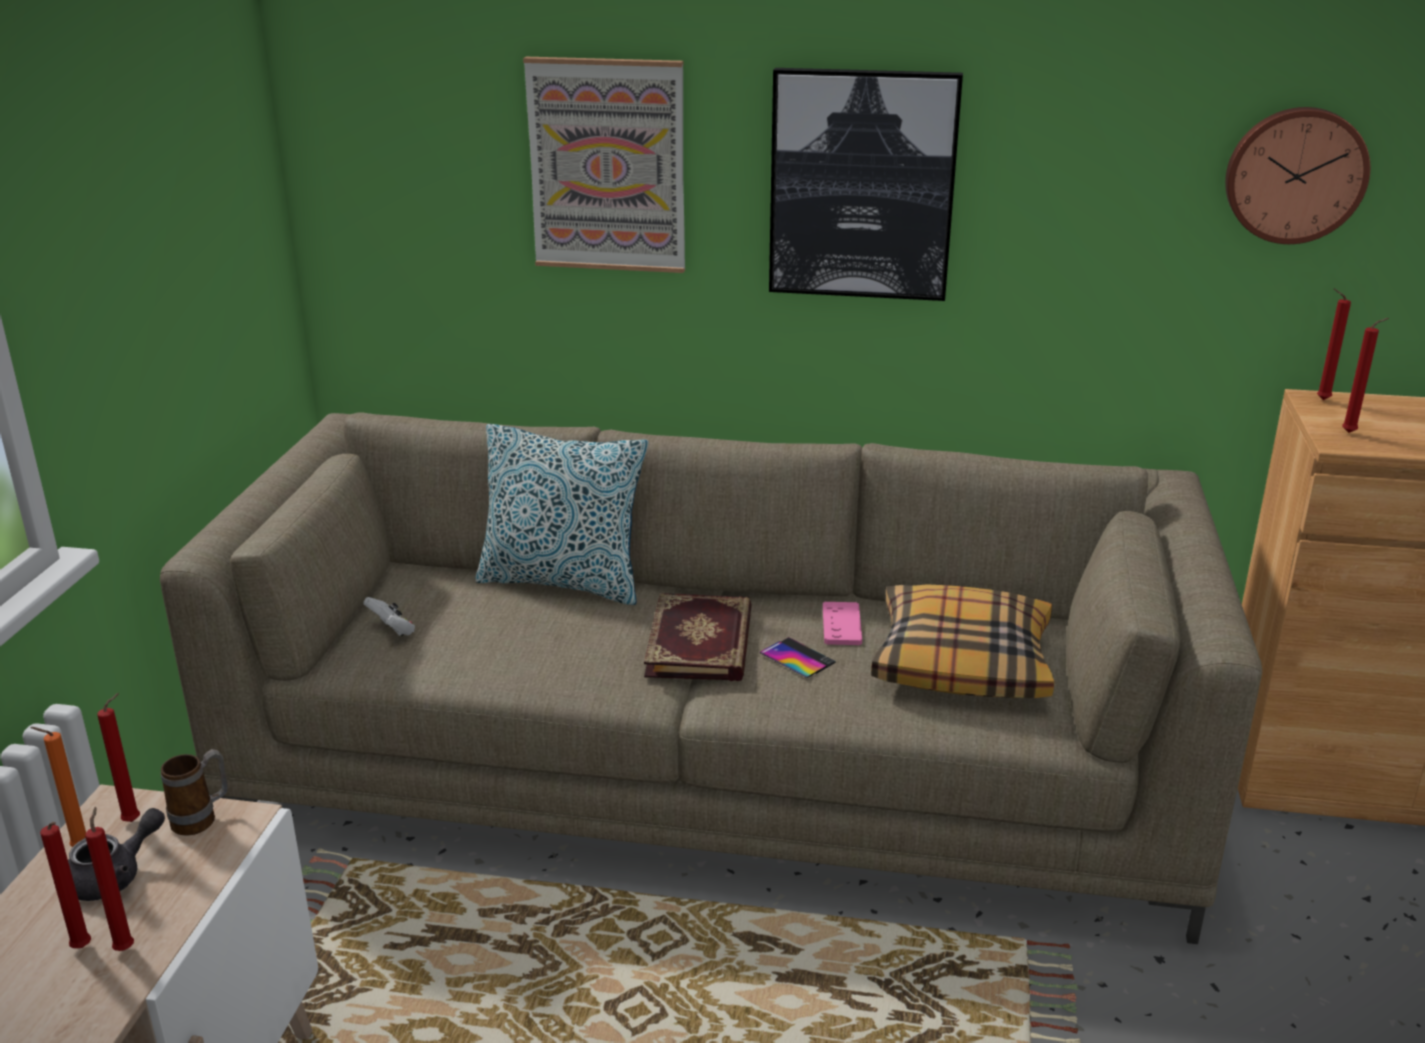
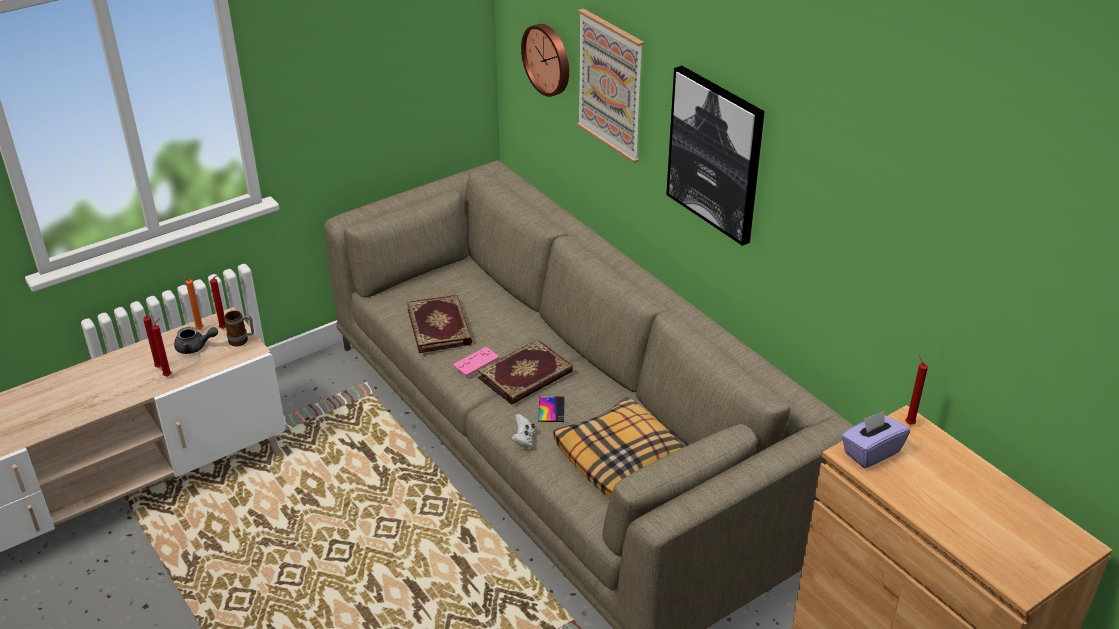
camera: 45 degrees right, 10 degrees up
(392, 630) = (417, 294): white game controller -> white game controller (523, 440)
(491, 648) = (440, 326): none -> book
(563, 582) = (518, 308): pillow -> none
(841, 625) = (598, 405): pink game controller -> pink game controller (476, 362)
(1294, 174) = (929, 265): wall clock -> wall clock (548, 59)
(1351, 433) = (871, 452): red candle -> purple tissue box

